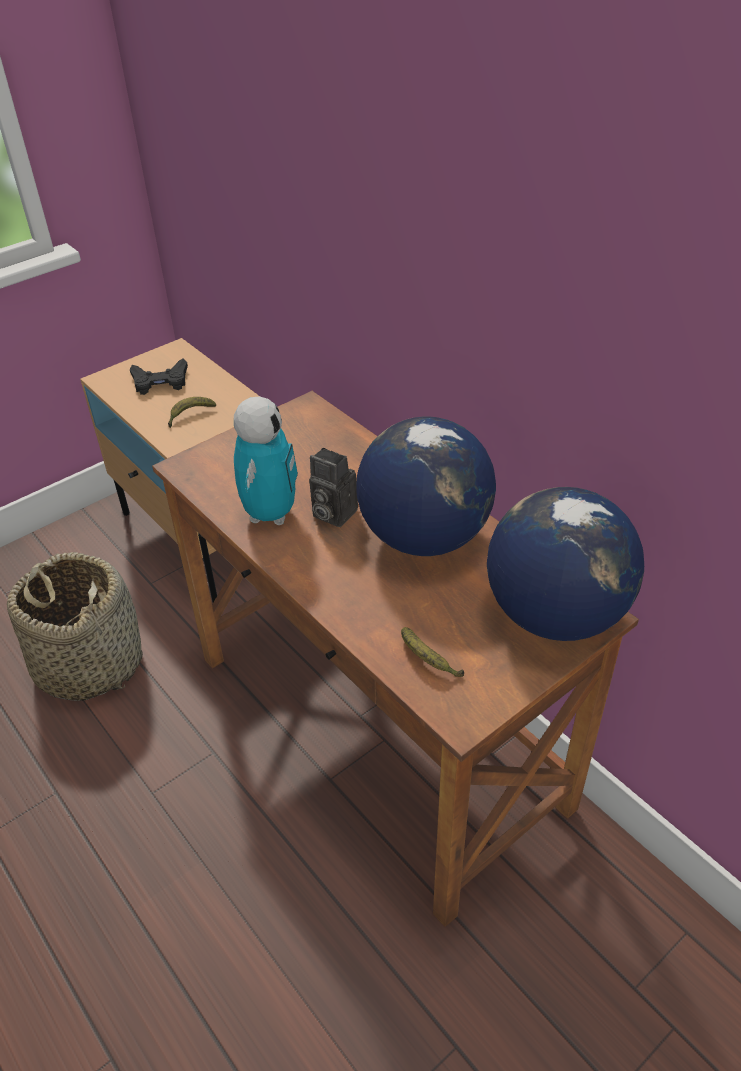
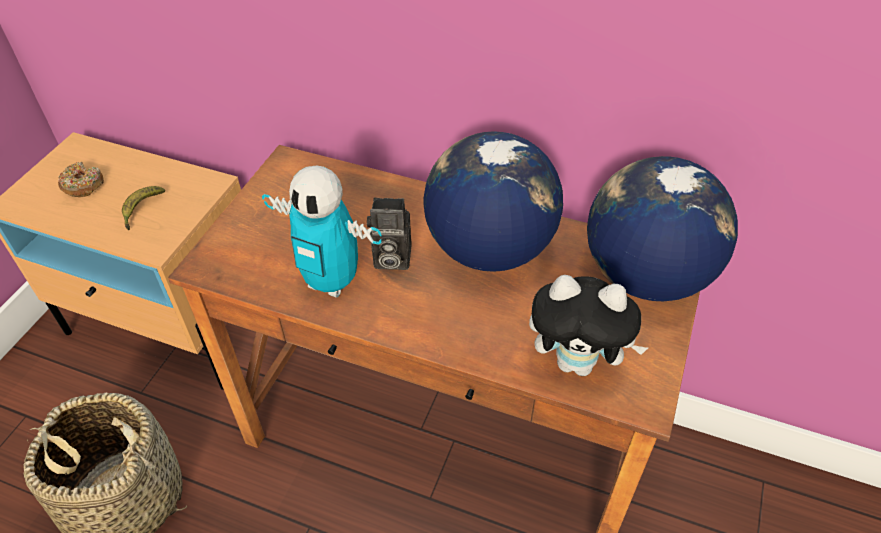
camera: 30 degrees left, 5 degrees up
(160, 382) = (83, 185): black game controller -> donut
(270, 514) = (331, 282): toy robot -> toy robot turned 135 degrees clockwise
(427, 660) = (578, 362): banana -> plush toy

